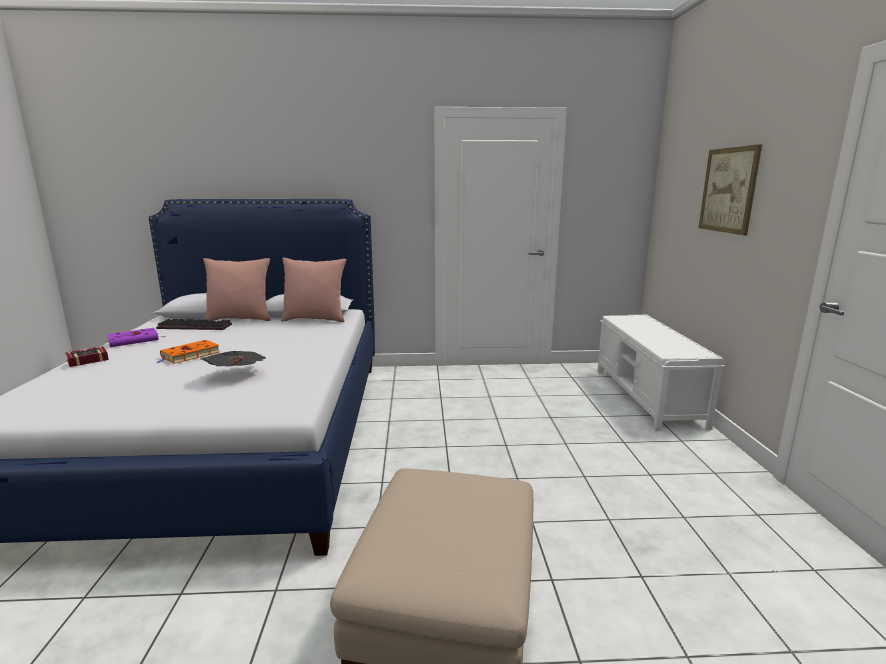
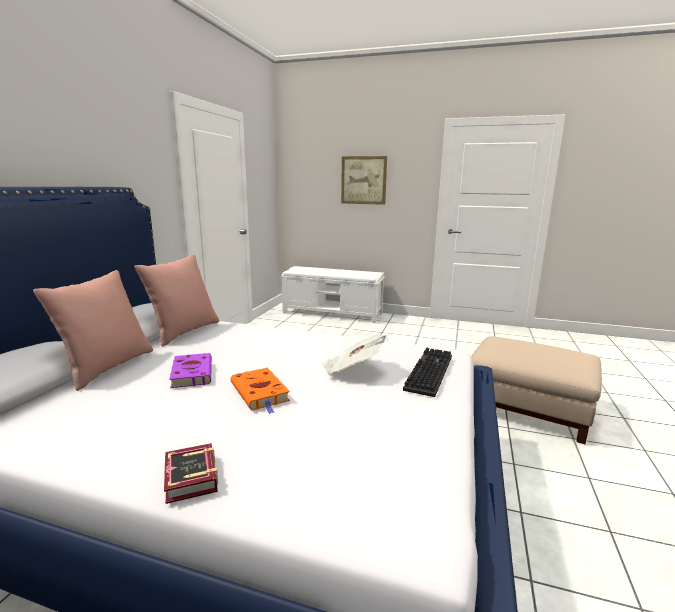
camera: 70 degrees left, 0 degrees up
(135, 340) = (108, 443): purple book -> purple book (192, 373)
(196, 326) = (97, 395): keyboard -> keyboard (427, 372)

